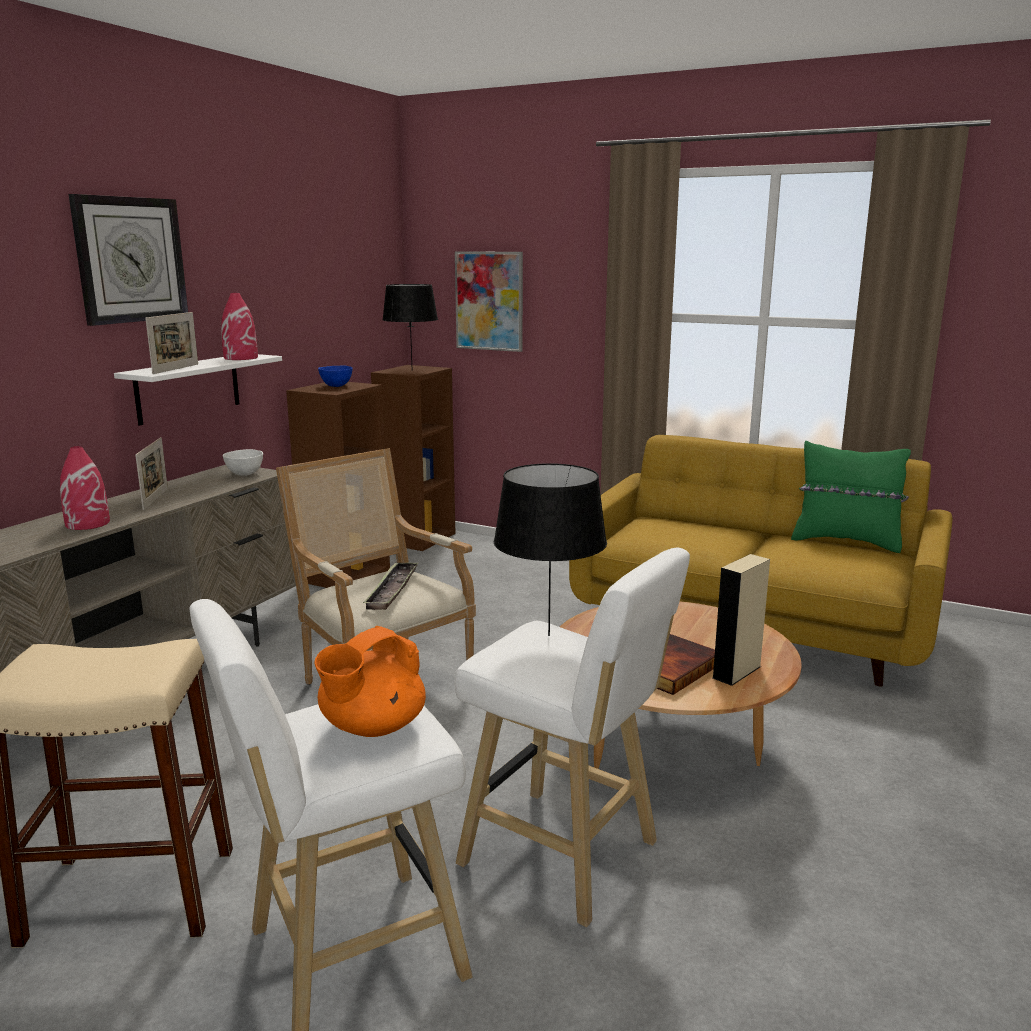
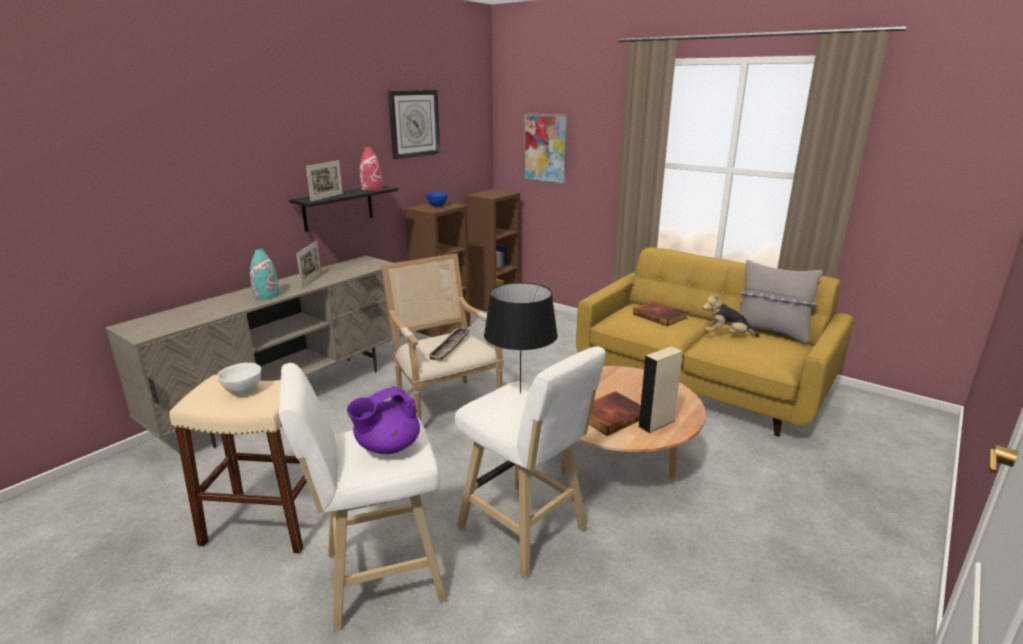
camera: 10 degrees right, 5 degrees up
(88, 523) = (267, 295): red vase -> turquoise vase
(130, 260) = (300, 127): wall clock -> wall clock (414, 123)
(188, 388) = (338, 208): white shelf -> black shelf
(245, 474) = (370, 264): white bowl -> white bowl (243, 390)
(371, 727) = (387, 447): orange teapot -> purple teapot
(411, 370) = (492, 194): black table lamp -> none
(689, 529) = (660, 316): none -> book
(790, 548) = (726, 335): none -> plush toy
(846, 541) = (770, 332): green pillow -> grey pillow

